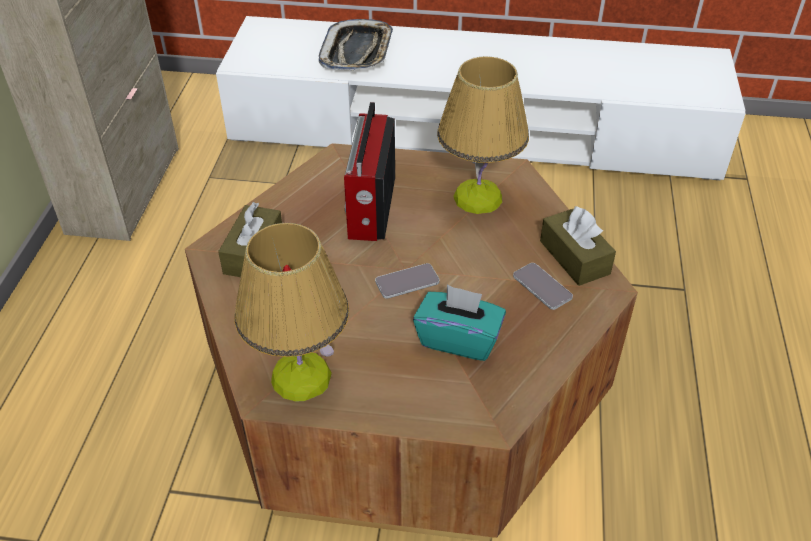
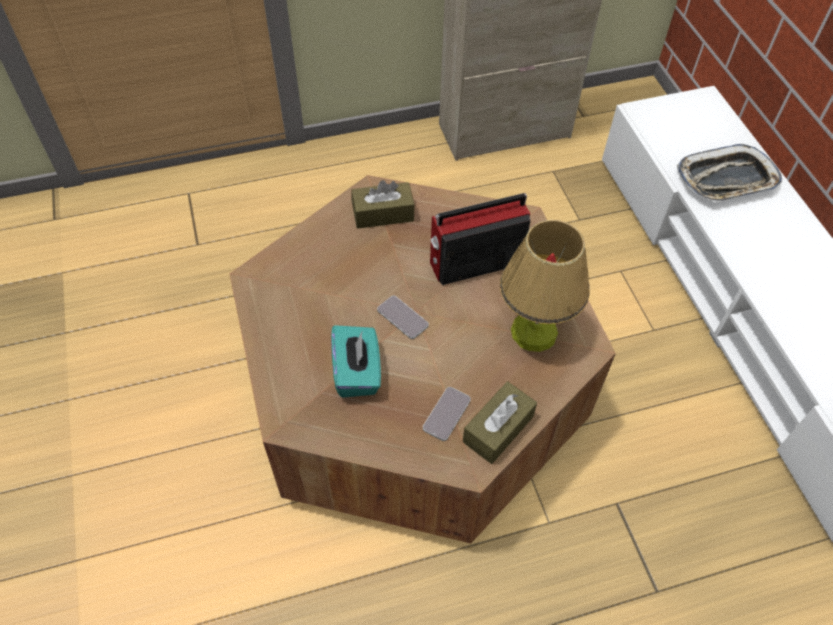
camera: 65 degrees right, 10 degrees up
(300, 377) = (277, 290): table lamp -> none

